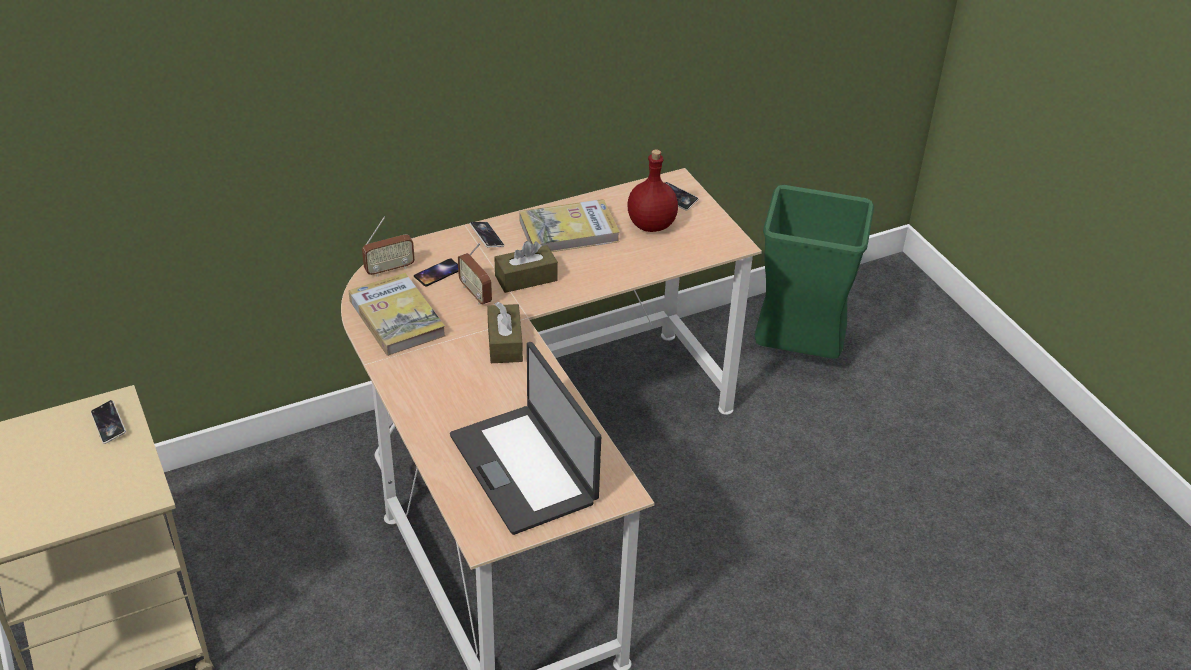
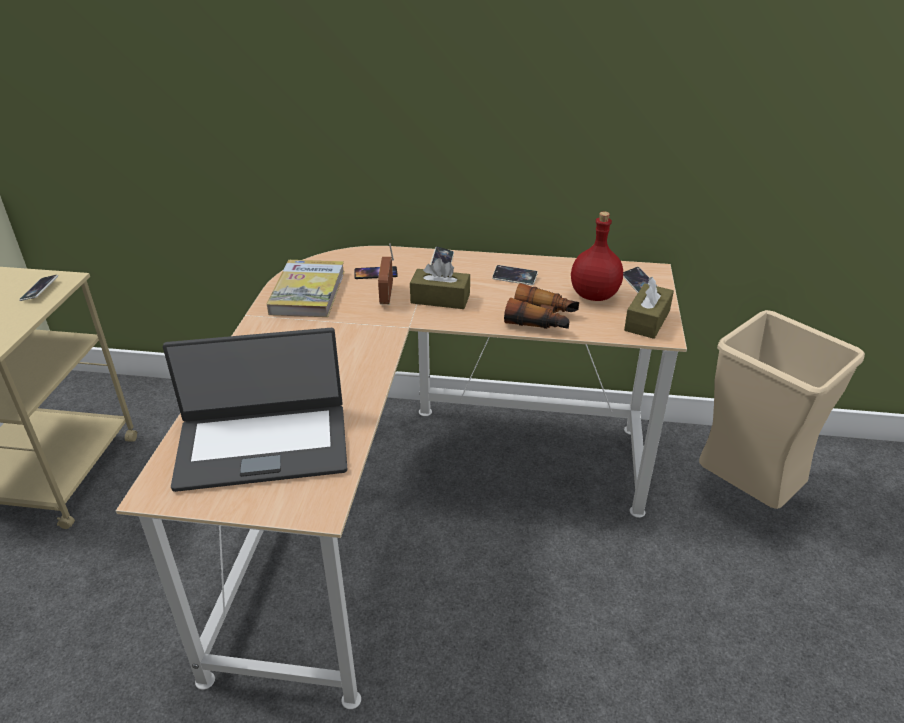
camera: 35 degrees right, 5 degrees down
(389, 269) = (343, 259): radio -> none
(505, 343) = (367, 339): brown tissue box -> brown tissue box (647, 321)
(525, 468) = (263, 445): laptop -> laptop turned 105 degrees counterclockwise
(569, 231) = (514, 278): book -> phone
(631, 266) = (542, 319): none -> binoculars
(795, 355) = (743, 493): green trash can -> beige trash can

